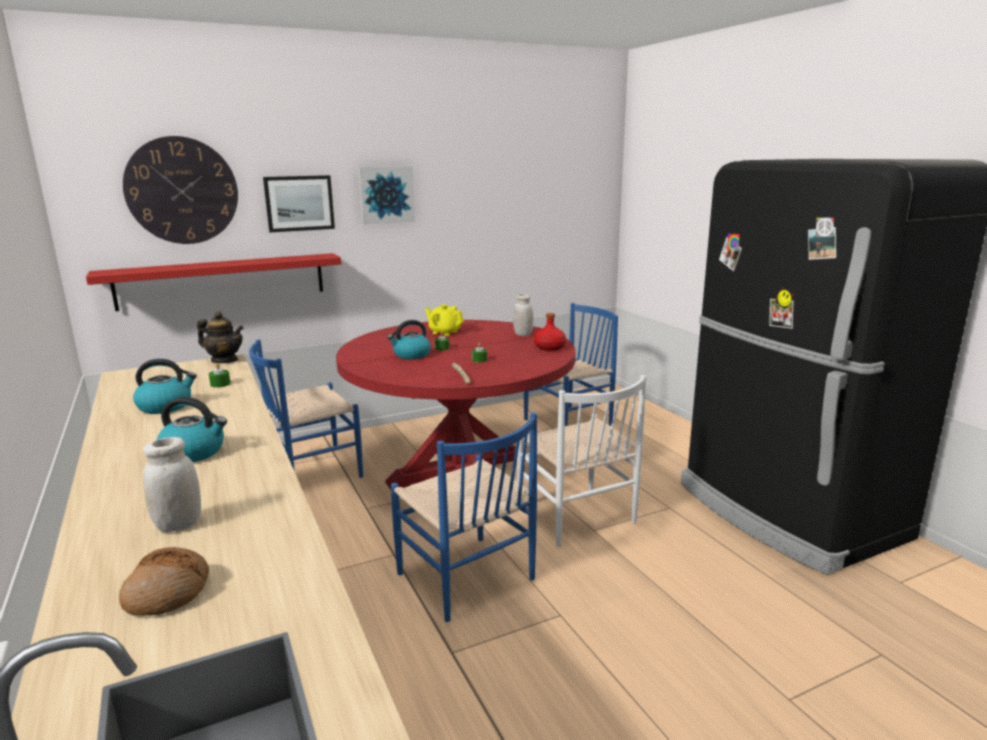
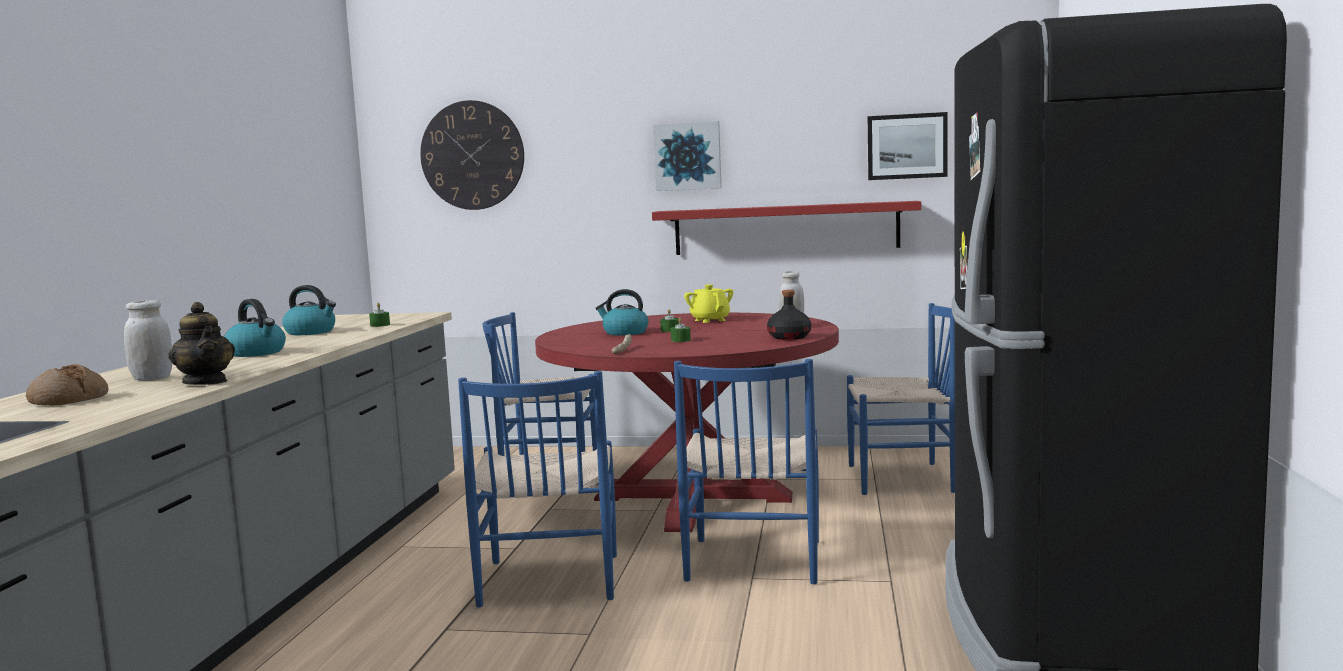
camera: 35 degrees right, 10 degrees down
(222, 281) = (504, 251): red shelf -> red shelf (785, 228)
(224, 360) = (424, 314): teapot -> teapot (206, 382)
(299, 203) = (587, 167): picture -> picture (907, 146)
(550, 347) = (789, 337): red bottle -> black bottle
(578, 518) = (752, 564): white chair -> blue chair

